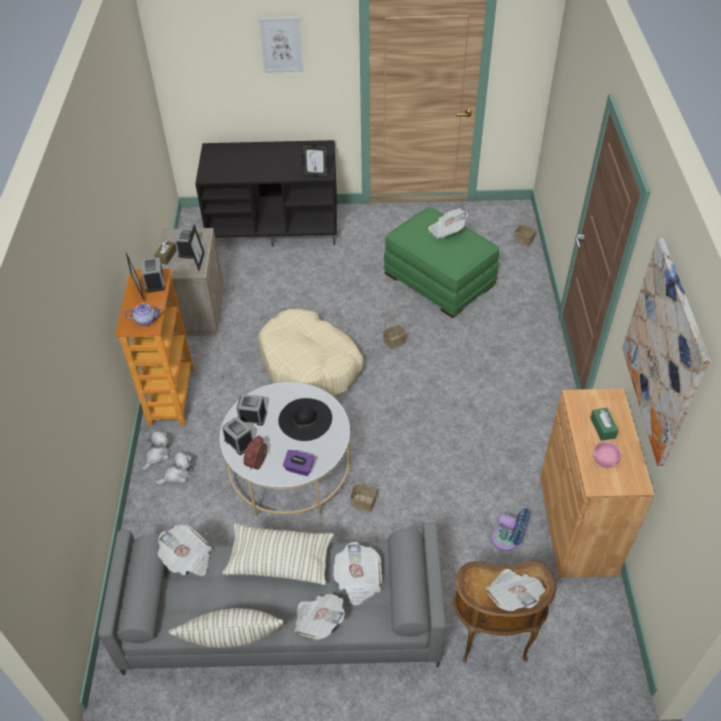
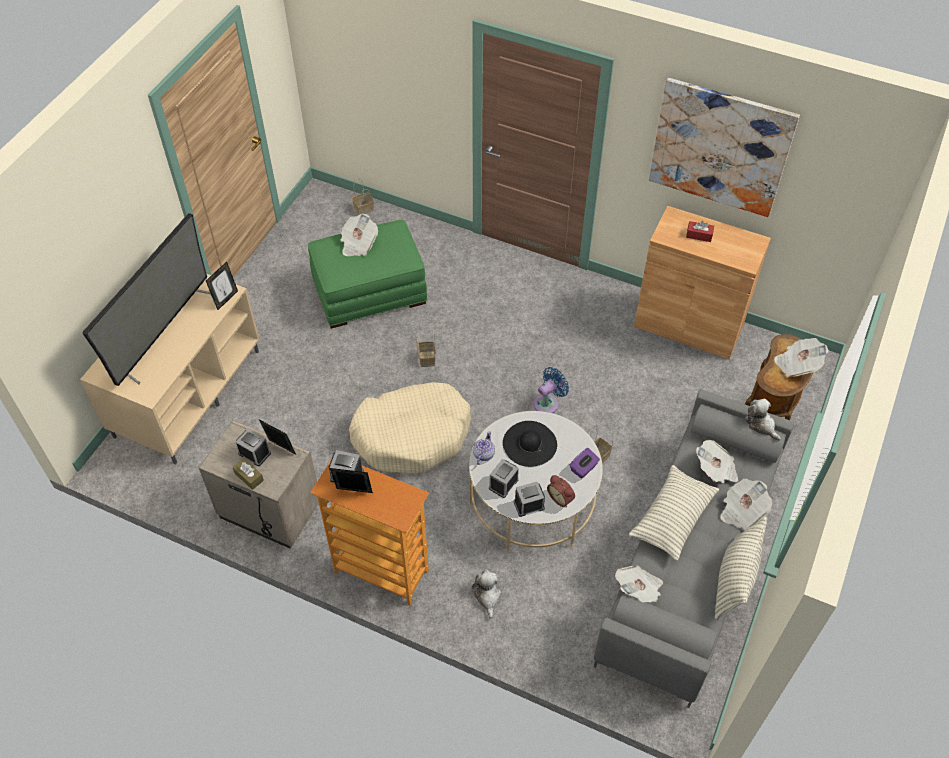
camera: 65 degrees left, 5 degrees up
(146, 320) = (400, 498): teapot -> teapot (483, 454)
(157, 455) = (453, 608): plush toy -> plush toy (761, 425)
(265, 160) = (163, 332): none -> television
(275, 226) = (187, 392): black tv stand -> beige tv stand
(281, 44) = (109, 208): picture -> none
(508, 540) = (682, 374): blue fan -> blue fan (548, 403)
(602, 428) = (699, 235): green tissue box -> red tissue box
(604, 460) = (729, 249): pink bowl -> none

